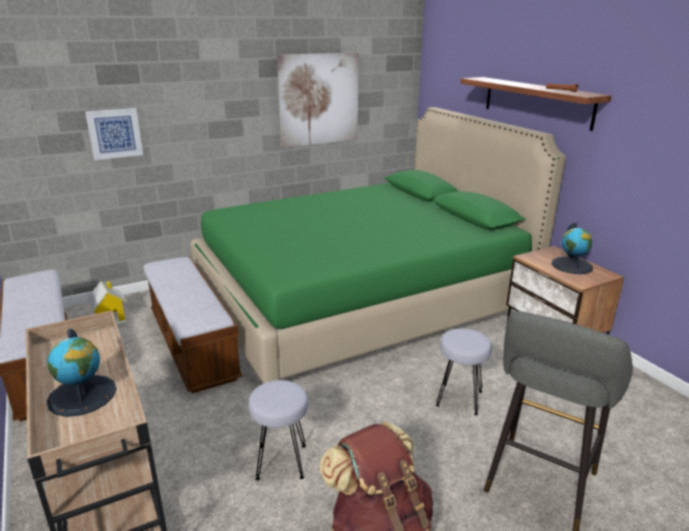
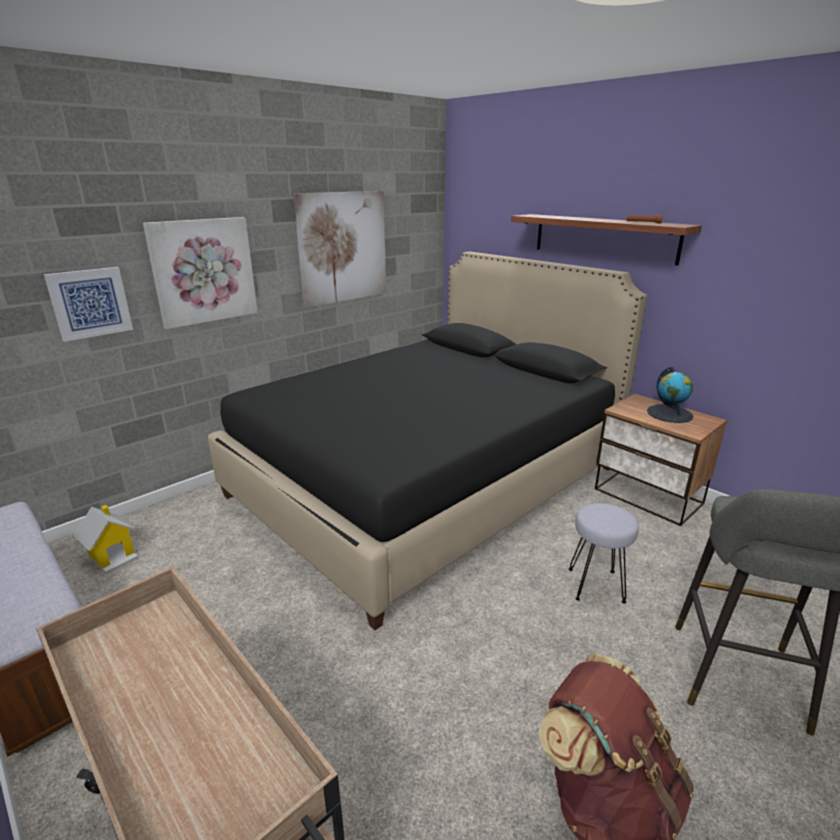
camera: 15 degrees left, 0 degrees up
(82, 395) = (181, 733): globe -> none
(192, 345) = (243, 573): bench -> none
(199, 114) = (203, 271): none -> picture
(281, 461) = (434, 723): grey stool -> none
(361, 302) = (426, 481): green bed -> black bed

